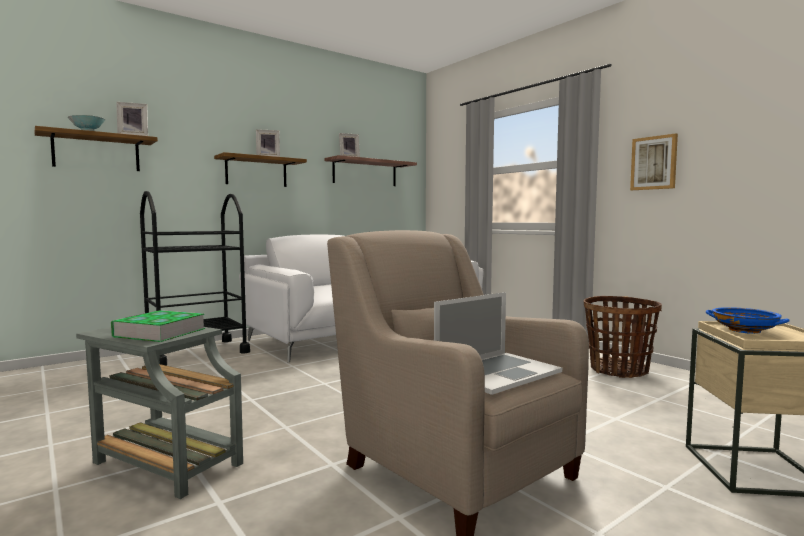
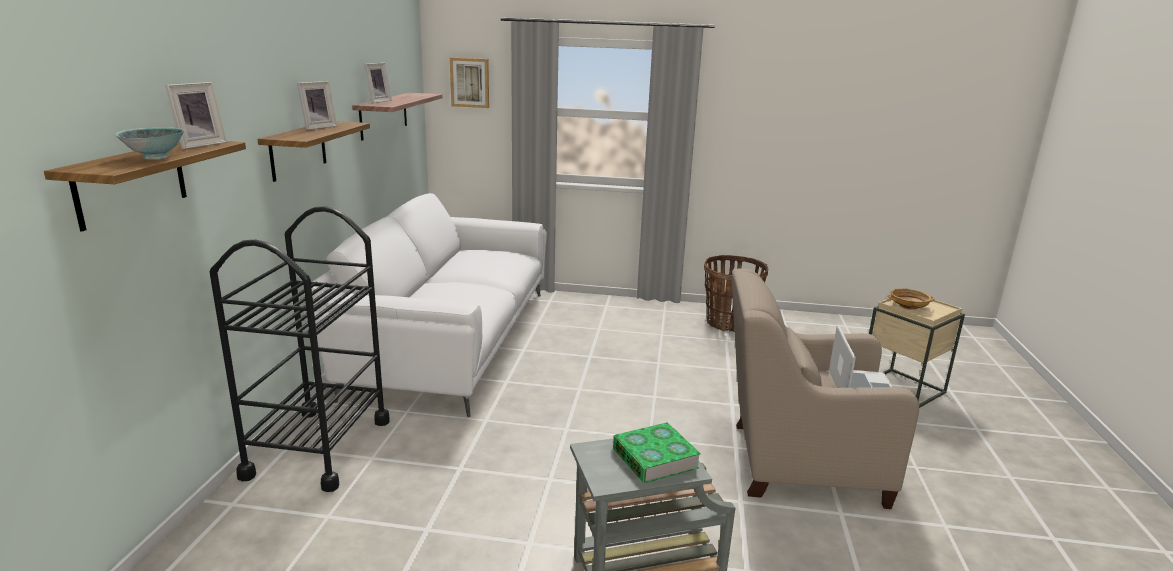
camera: 45 degrees left, 15 degrees up
(654, 163) = (745, 129): picture -> picture (470, 82)
(745, 330) = (908, 306): blue bowl -> beige bowl

